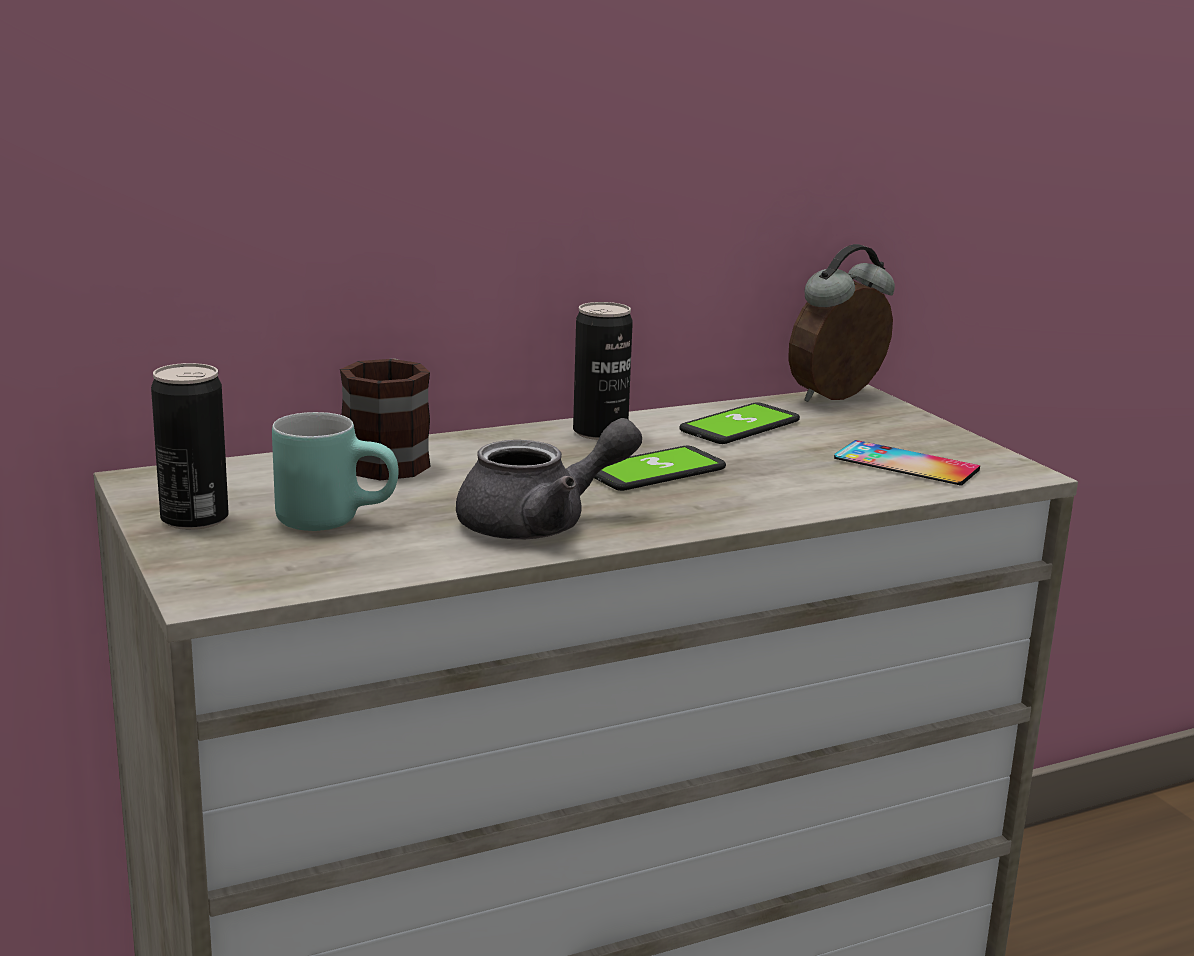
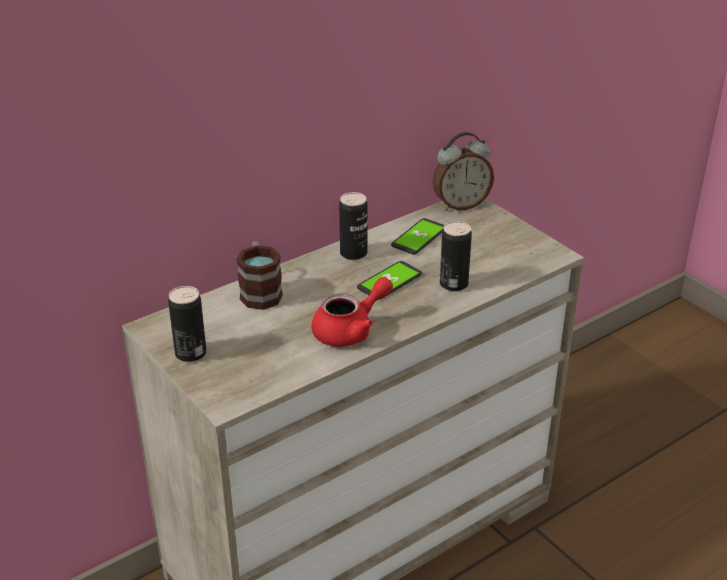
camera: 10 degrees left, 15 degrees up
(337, 519) = (256, 342): turquoise mug -> none
(541, 524) = (350, 330): grey teapot -> red teapot
(787, 487) = (453, 284): none -> can
(839, 398) = (460, 205): alarm clock -> alarm clock turned 150 degrees counterclockwise
(906, 464) = (504, 257): phone -> none

